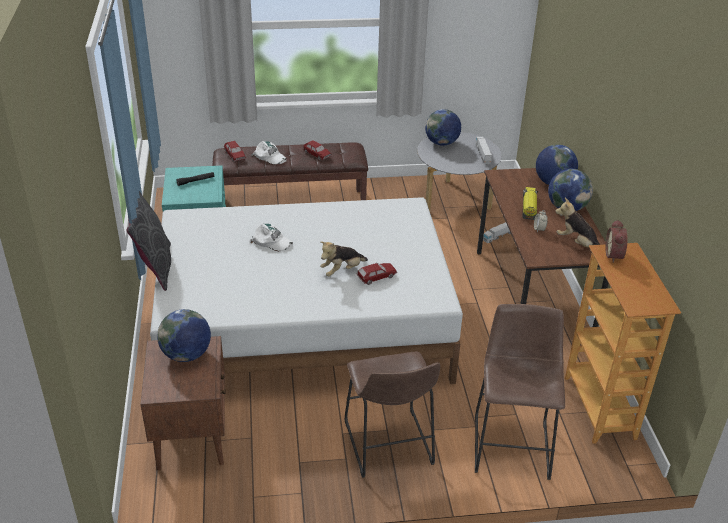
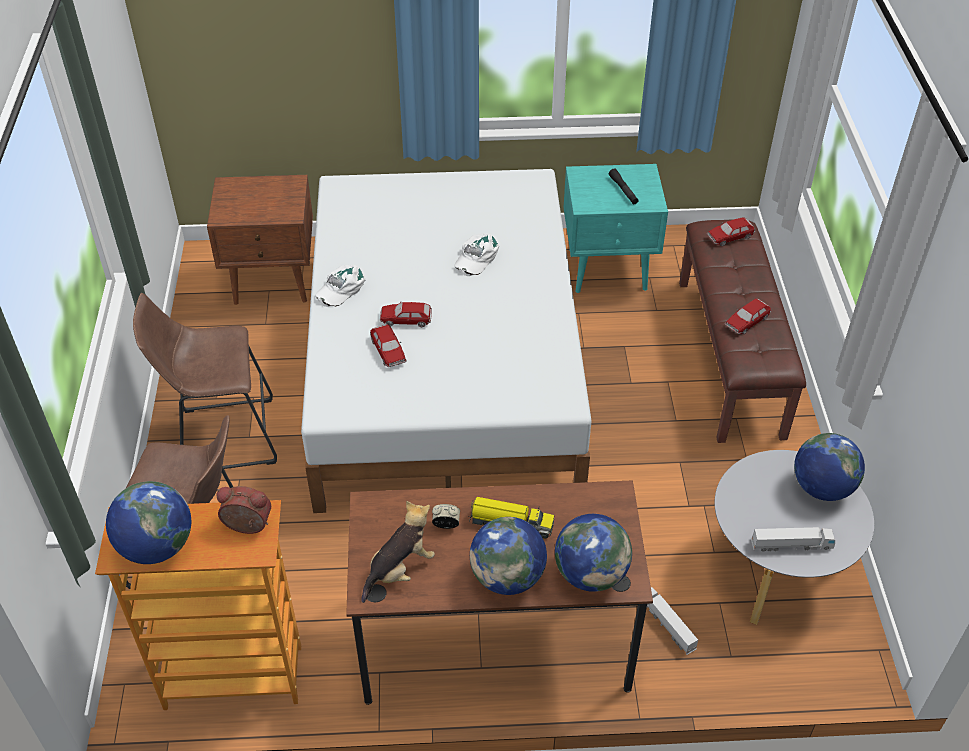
camera: 95 degrees right, 10 degrees up
(154, 267) = (431, 169): grey pillow -> none
(186, 355) = (278, 201): globe -> globe (156, 546)
(269, 157) = (730, 271): white cap -> white cap (341, 288)
(342, 270) = (406, 319): plush toy -> toy car

